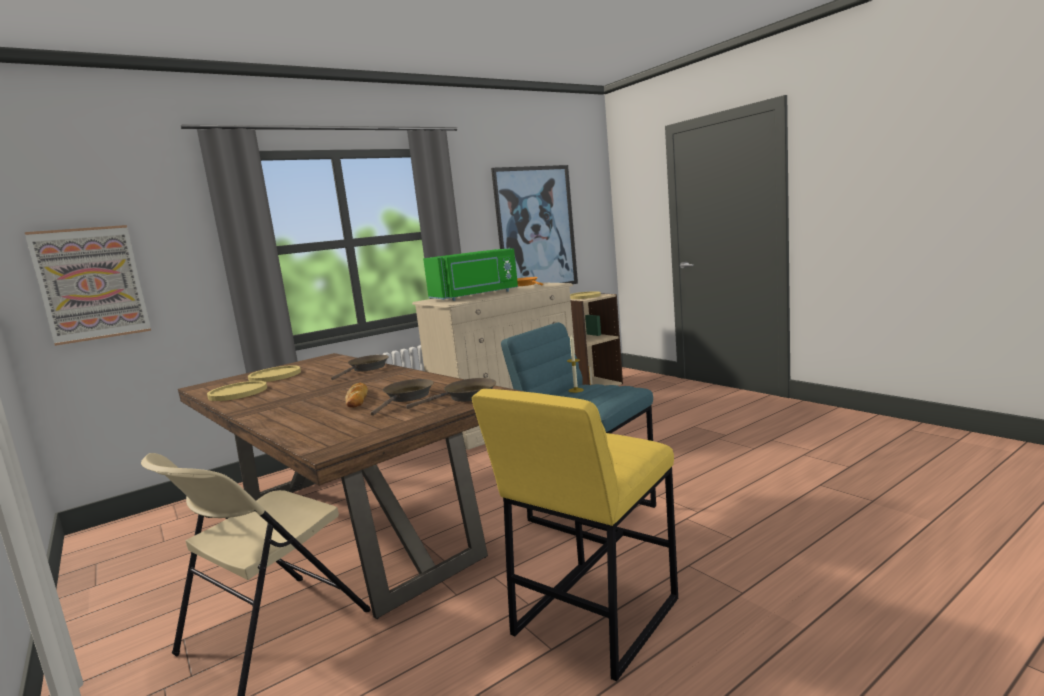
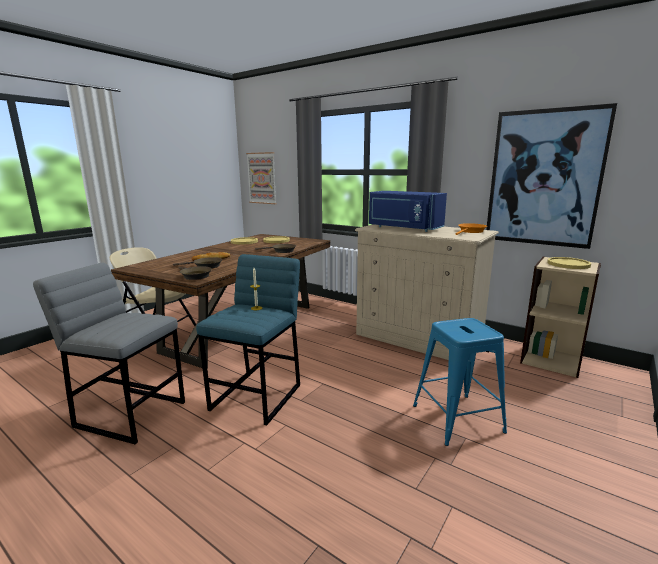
camera: 70 degrees right, 5 degrees up
(476, 295) = (403, 228): green microwave -> blue microwave
(593, 619) = (129, 413): yellow stool -> grey stool
(666, 425) = (456, 418): none -> blue stool

